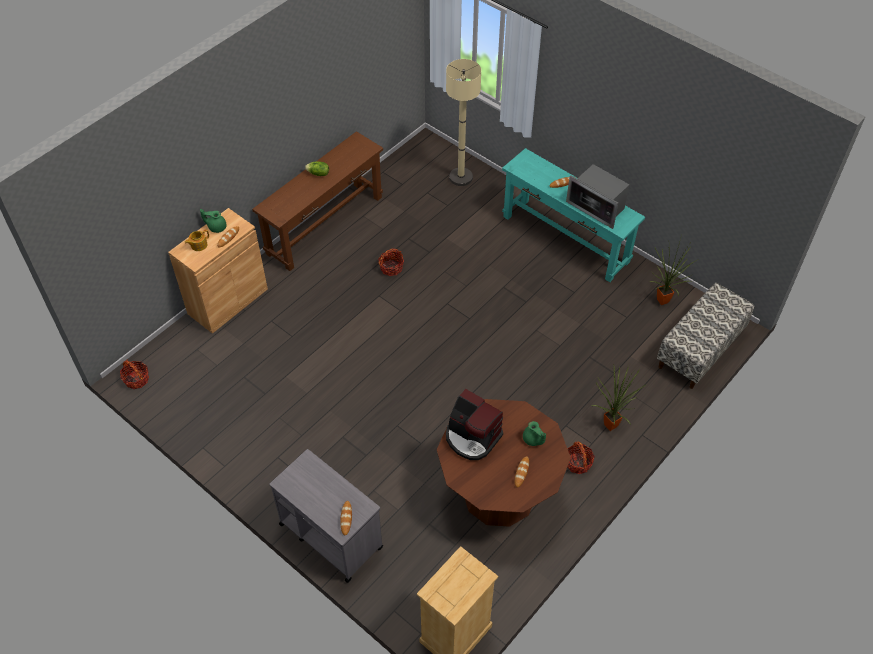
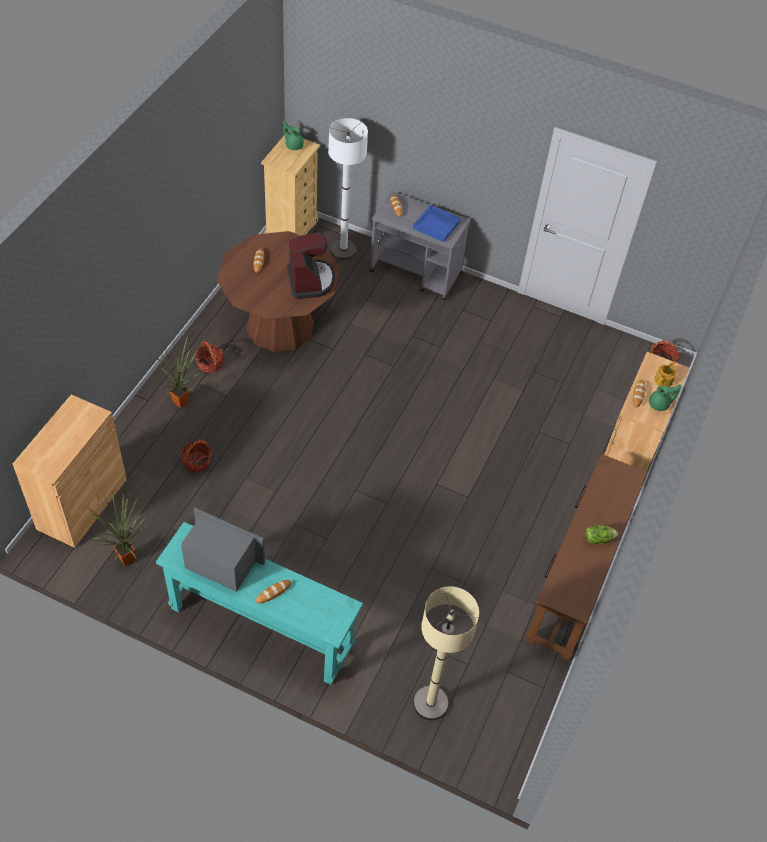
camera: 160 degrees right, 0 degrees up
(310, 482) = (437, 225): none -> blue tray
(391, 267) = (468, 536): basket -> basket (196, 462)
(402, 585) = (343, 250): none -> white floor lamp
(472, 437) = (310, 281): coffee machine -> coffee machine turned 60 degrees clockwise
(533, 440) = (253, 288): green teapot -> green teapot (293, 145)
(700, 350) = (82, 504): bench -> brown cabinet

